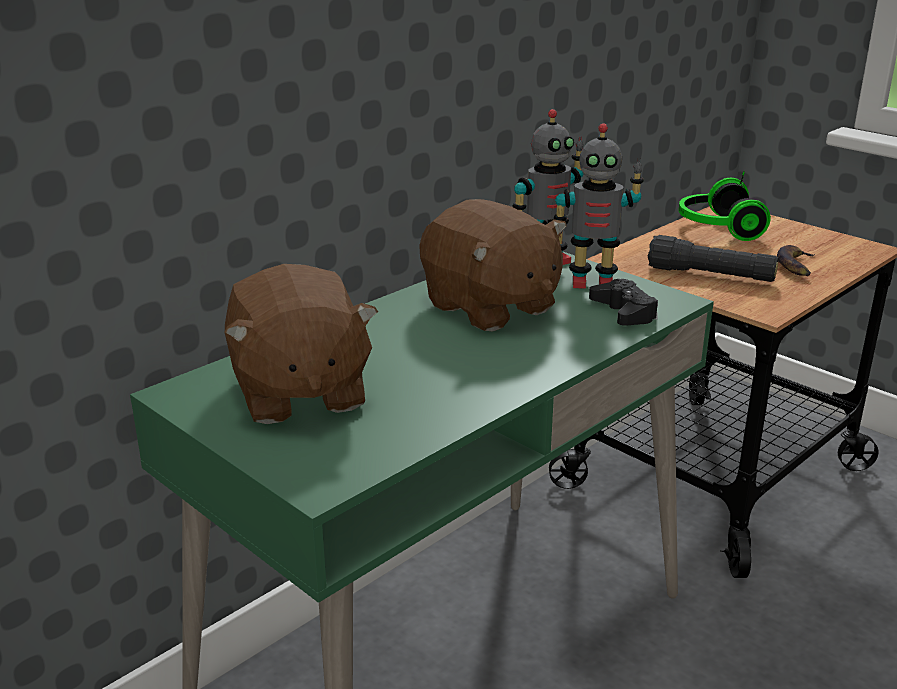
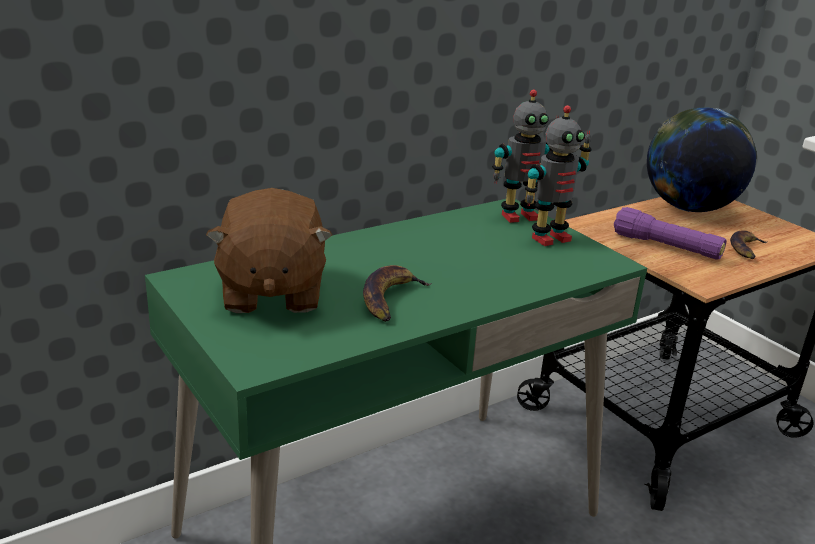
camera: 10 degrees right, 0 degrees up
(444, 379) = (390, 299): none -> banana
(490, 307) = (454, 247): brown plush toy -> none
(592, 282) = (549, 238): toy robot -> toy robot turned 45 degrees counterclockwise
(624, 312) = (565, 266): black game controller -> none
(710, 275) = (666, 247): black flashlight -> purple flashlight
(716, 228) = (689, 208): headphones -> globe

